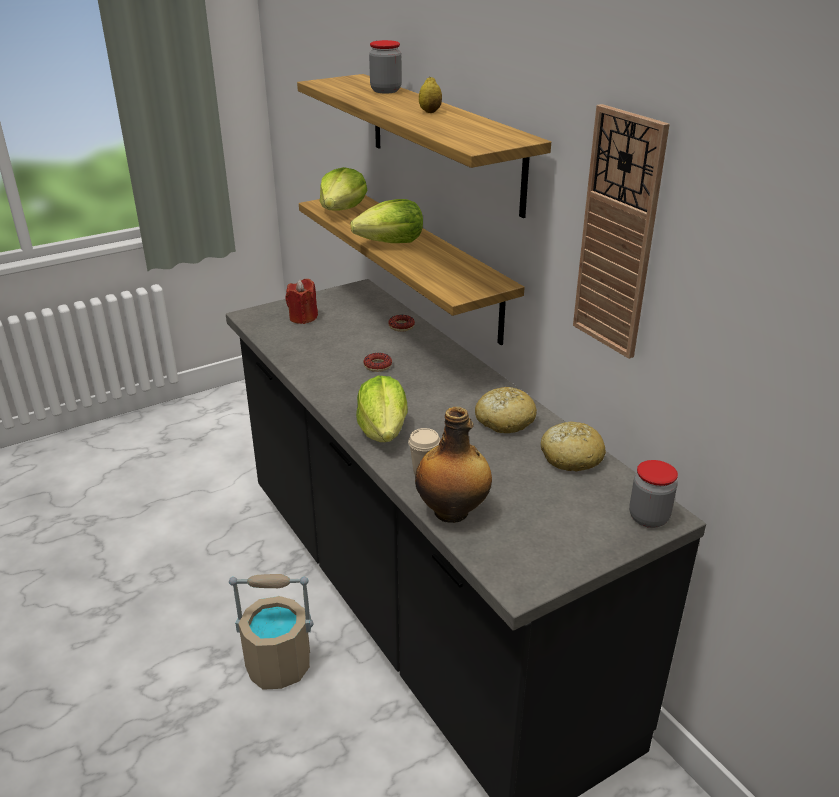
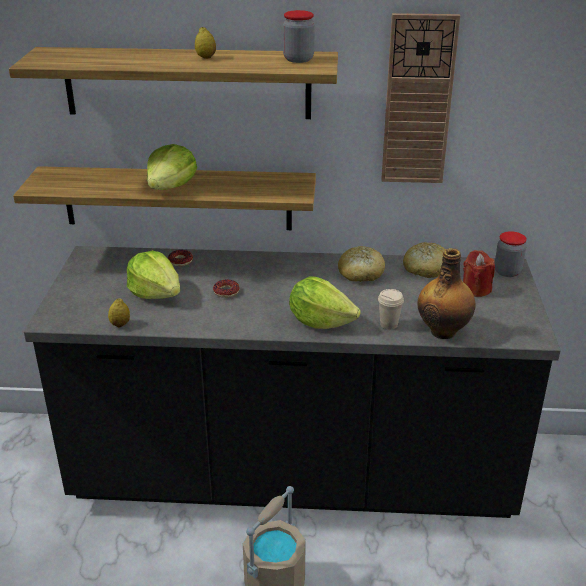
camera: 55 degrees left, 0 degrees up
(273, 343) = (120, 324): none -> lemon
(303, 318) = (98, 296): red candle -> red candle (476, 289)
(342, 210) = (68, 184): lettuce -> lettuce (156, 293)
(385, 91) = (113, 53): jar -> jar (298, 59)

